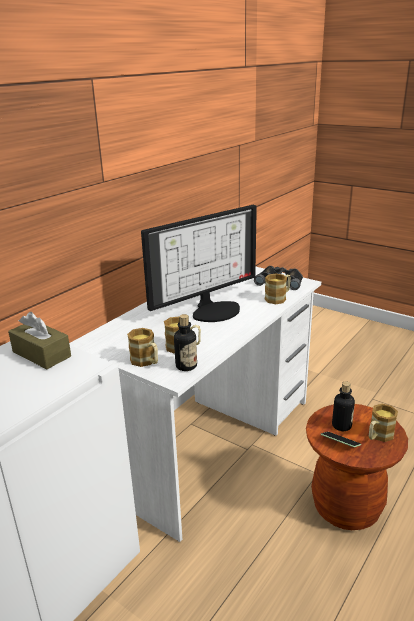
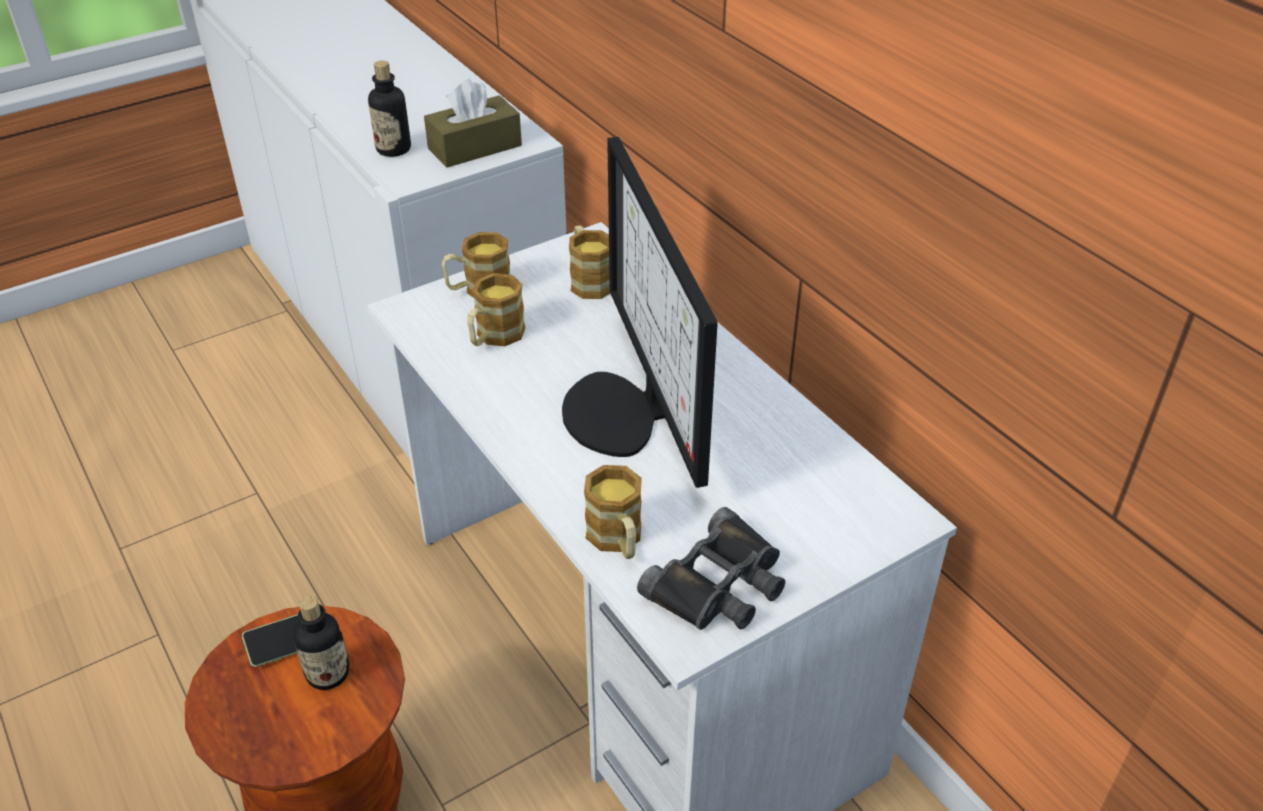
camera: 110 degrees right, 15 degrees up
(186, 366) = (430, 327): bottle -> bottle (393, 149)
(378, 436) = (256, 719): mug -> mug (589, 280)

